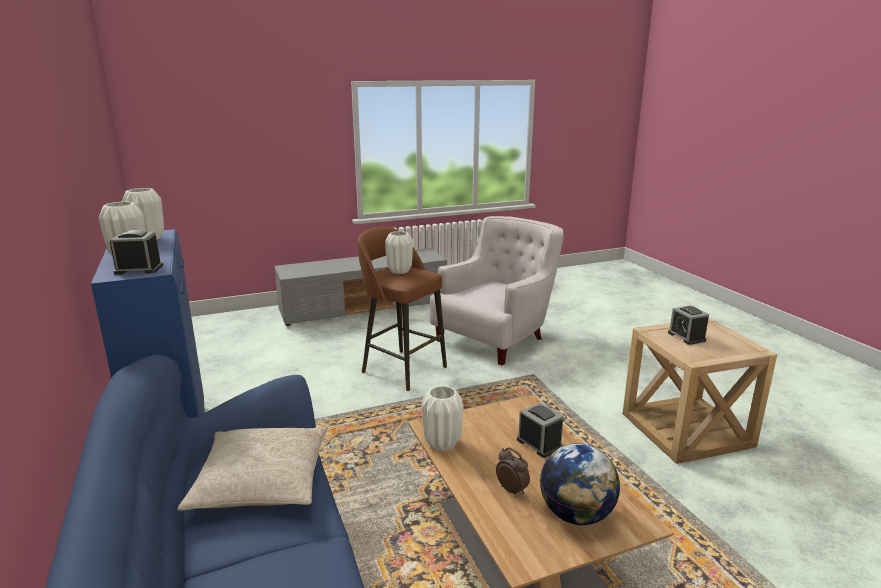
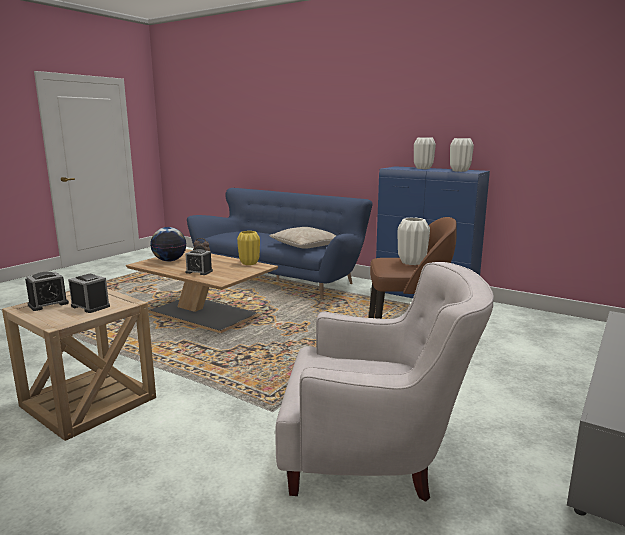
camera: 145 degrees right, 5 degrees down
(139, 269) = (399, 168): alarm clock -> alarm clock (48, 304)
(442, 443) = (249, 263): white vase -> yellow vase
(497, 337) = (374, 455): white armchair -> white armchair turned 90 degrees counterclockwise

